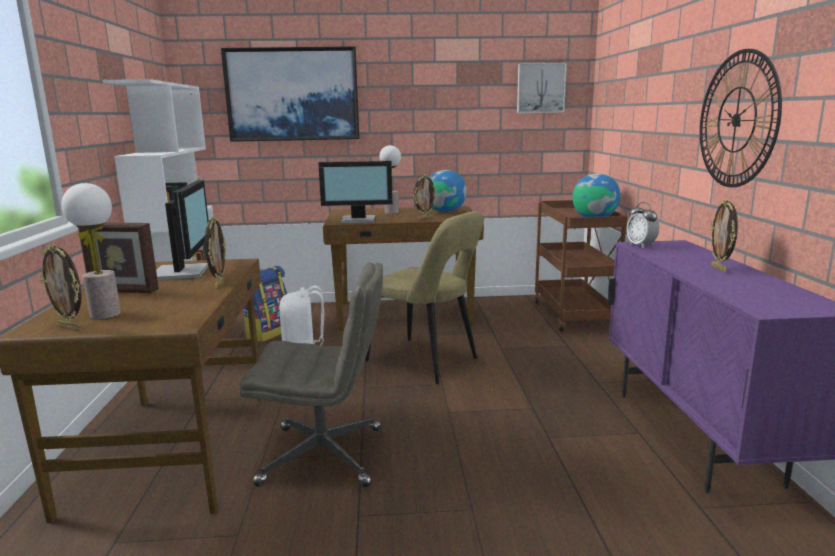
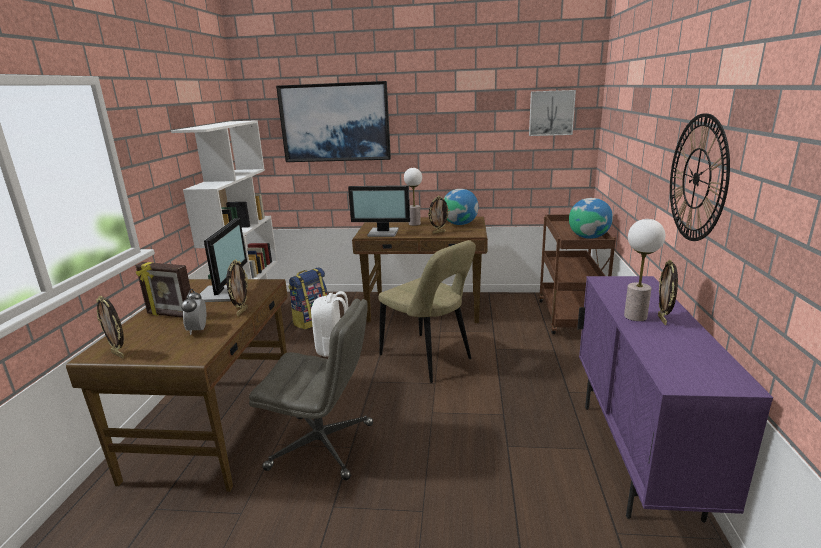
camera: 10 degrees right, 5 degrees up
(105, 314) = (148, 341): table lamp -> table lamp (635, 316)
(641, 245) = (606, 282): alarm clock -> alarm clock (198, 330)

